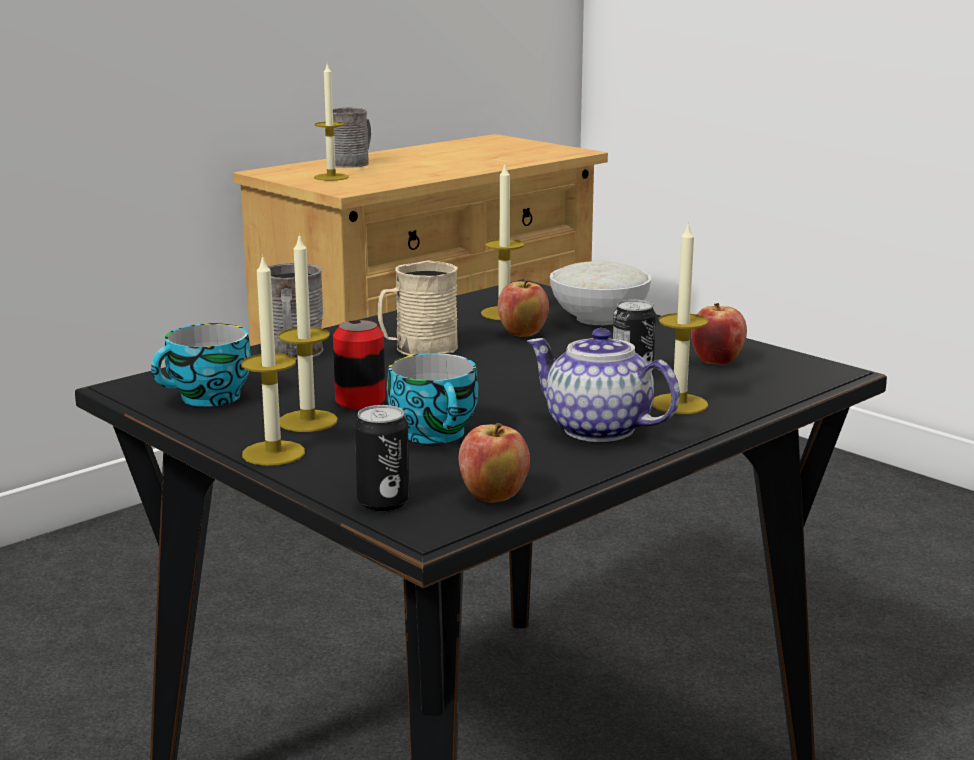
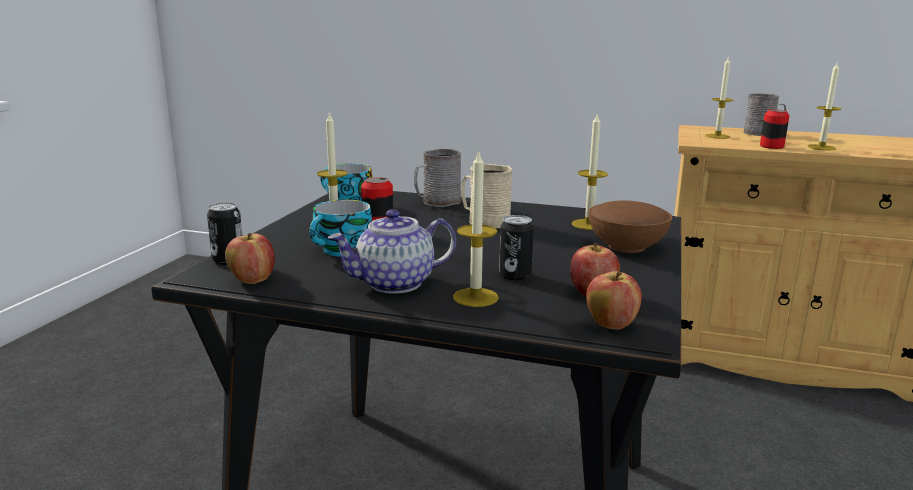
camera: 60 degrees right, 0 degrees up
(273, 453) = (281, 229): candle -> candle (821, 147)
(419, 176) = (771, 146): none -> can
(522, 334) = (554, 235): apple -> apple (611, 324)
(596, 429) = (394, 284): teapot -> teapot turned 120 degrees counterclockwise
(600, 318) = (628, 247): white bowl -> brown bowl

